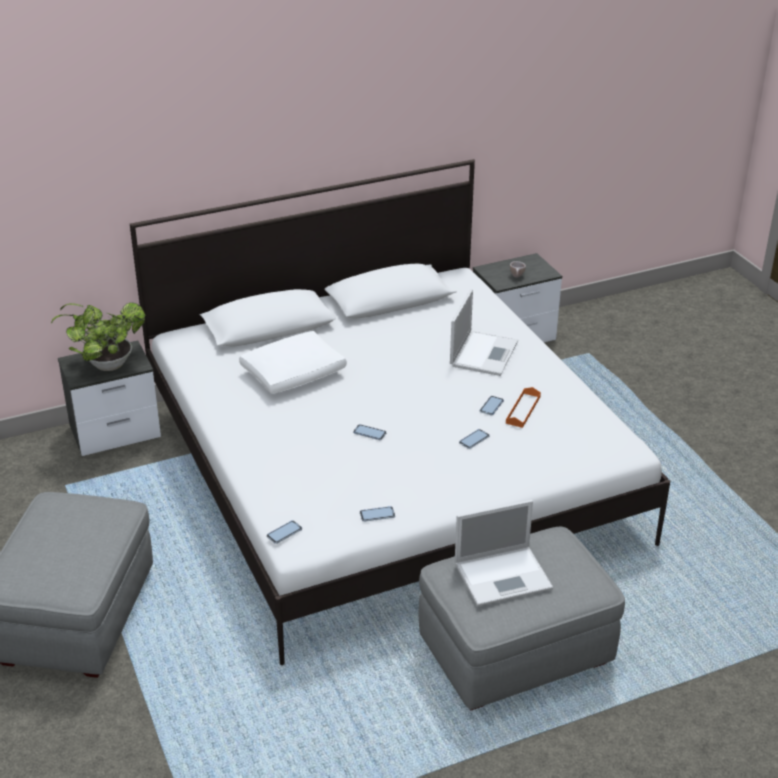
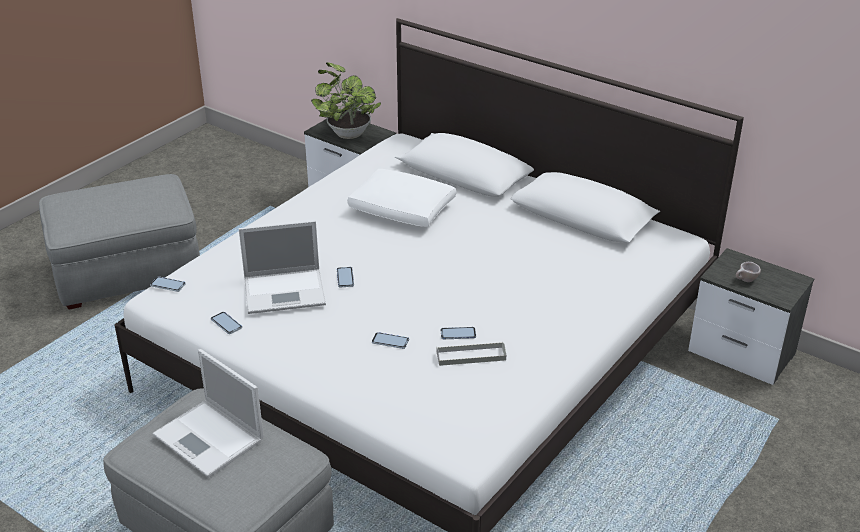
camera: 60 degrees right, 0 degrees up
(484, 353) = (549, 299): laptop -> laptop (286, 291)
(523, 410) = (471, 356): orange tray -> grey tray

